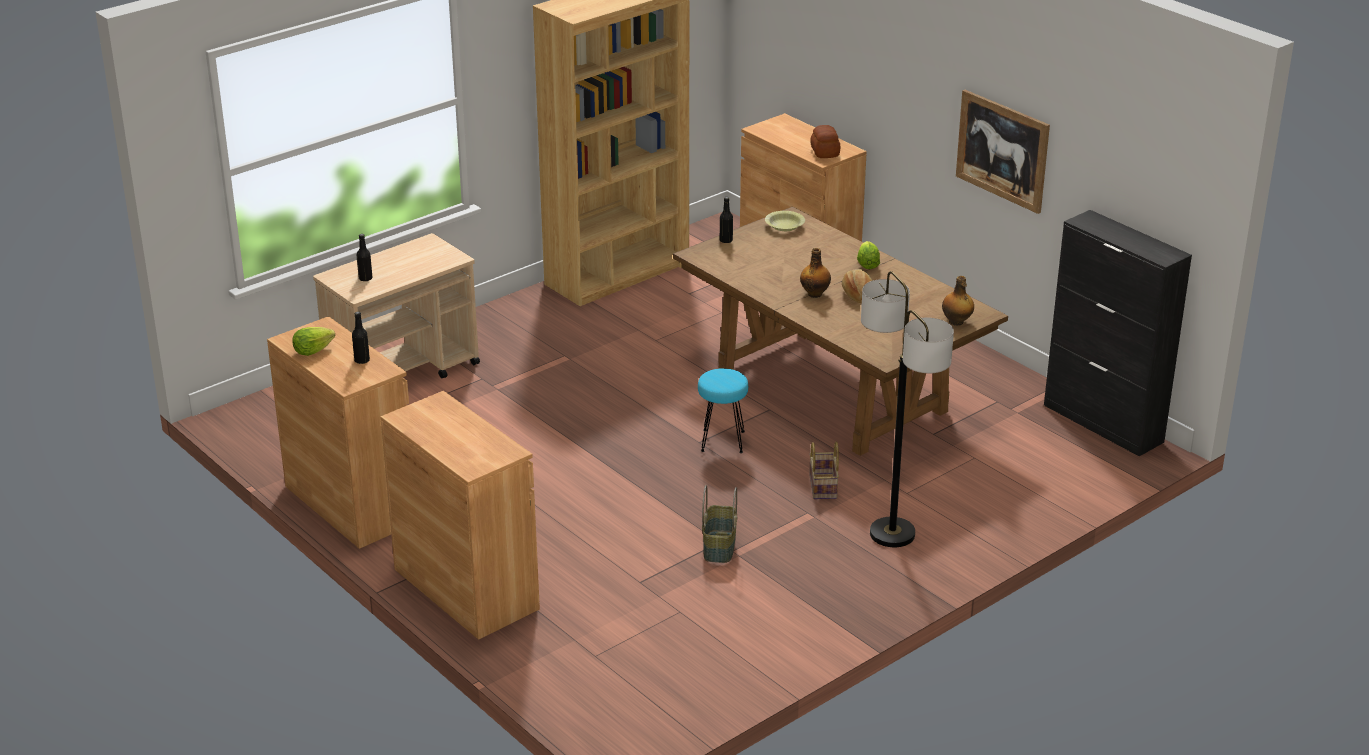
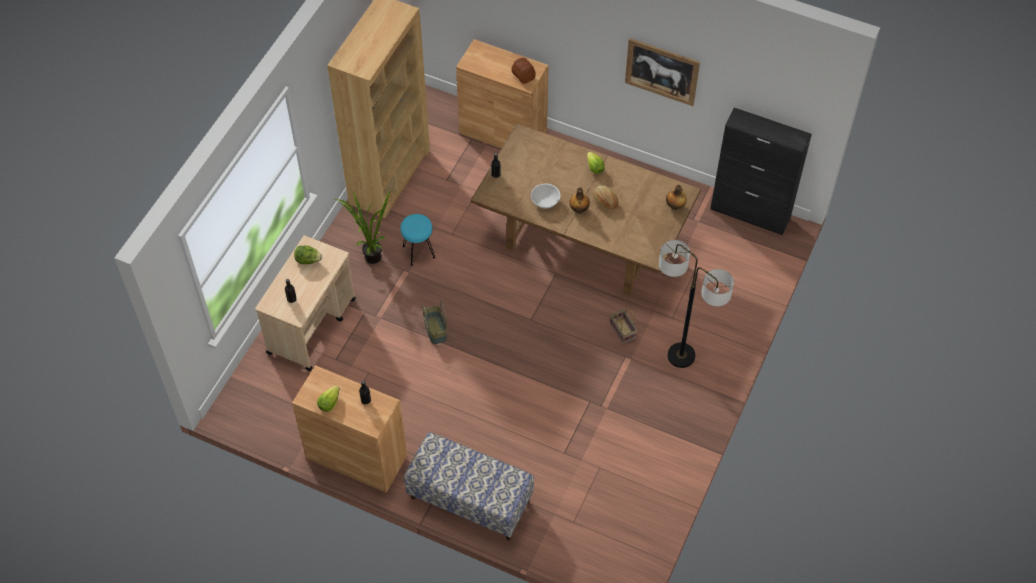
camera: 25 degrees left, 25 degrees up
(417, 253) = (308, 260): none -> lettuce
(466, 589) = (469, 500): brown cabinet -> bench
(532, 332) = (370, 255): none -> potted plant
(718, 546) = (591, 405): basket -> basket (435, 330)
(722, 441) = (543, 313): turquoise stool -> turquoise stool (418, 252)
(773, 277) = (545, 201): none -> white bowl
(784, 226) = (523, 146): yellow bowl -> none

